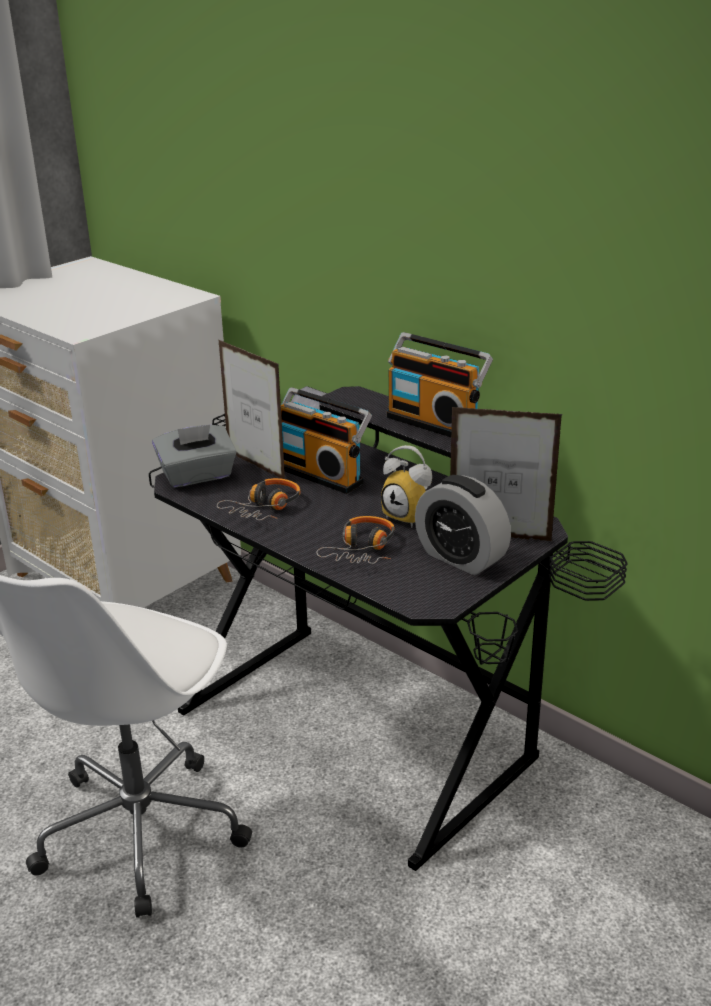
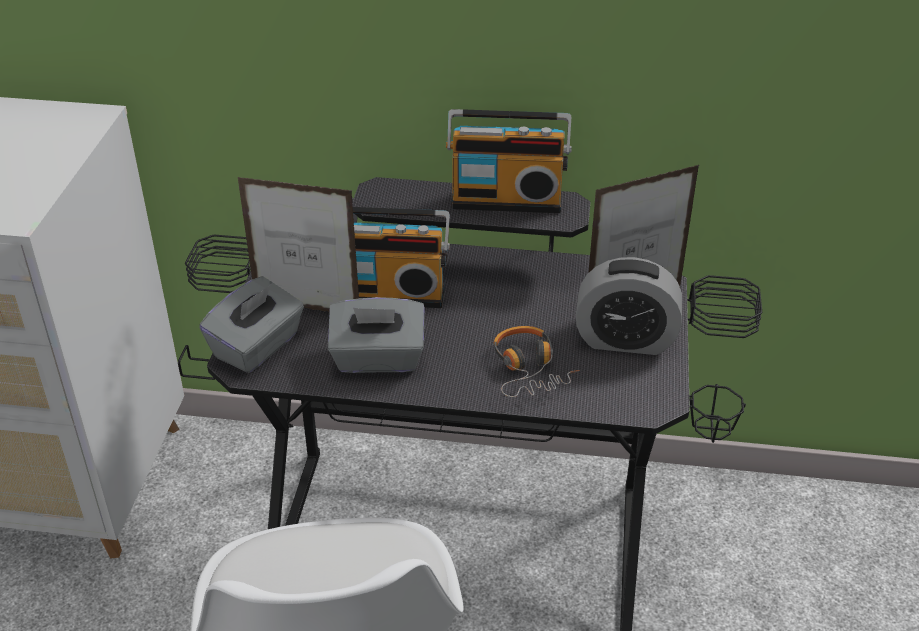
camera: 35 degrees left, 10 degrees up
(265, 508) = (378, 359): headphones -> grey tissue box
(411, 516) = (532, 310): alarm clock -> none

